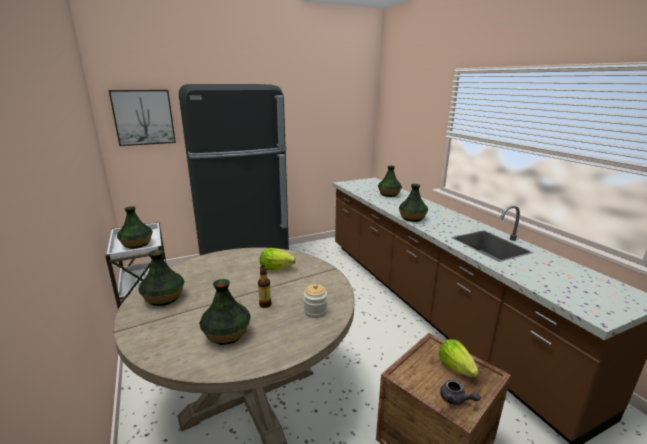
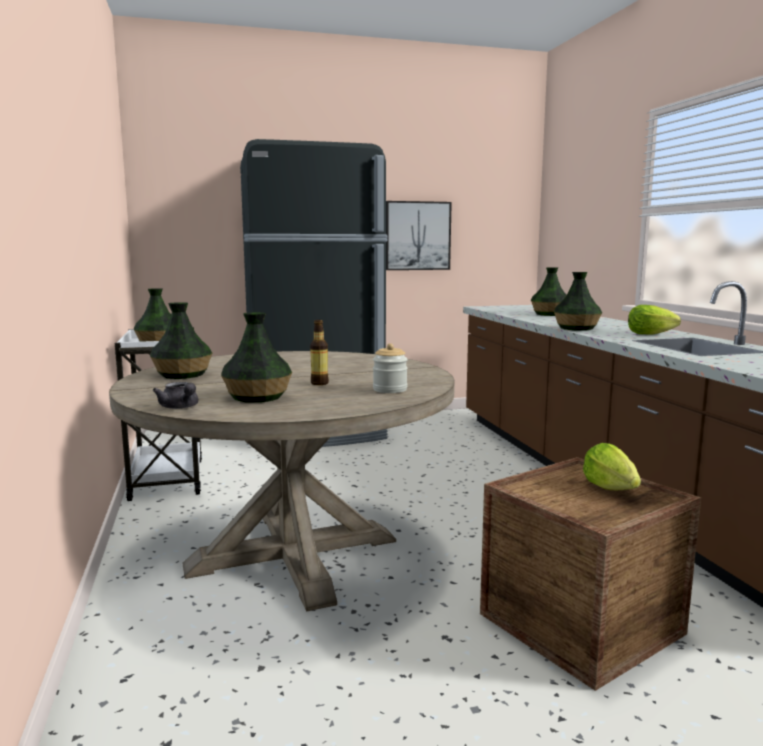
camera: 10 degrees right, 10 degrees down
(143, 117) = (190, 196): picture -> picture (417, 236)
(276, 268) = (346, 363): lettuce -> lettuce (649, 334)
(456, 399) = (597, 512): grey teapot -> grey teapot (180, 407)

